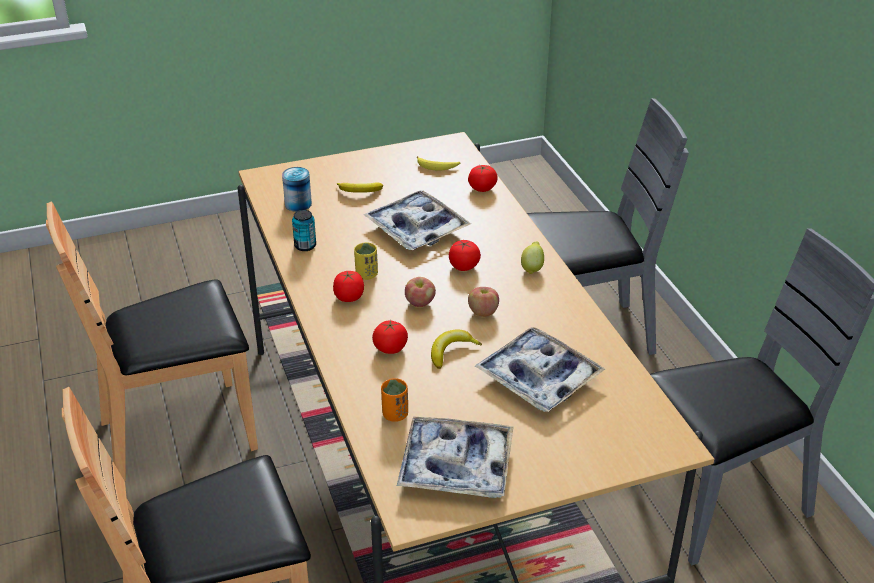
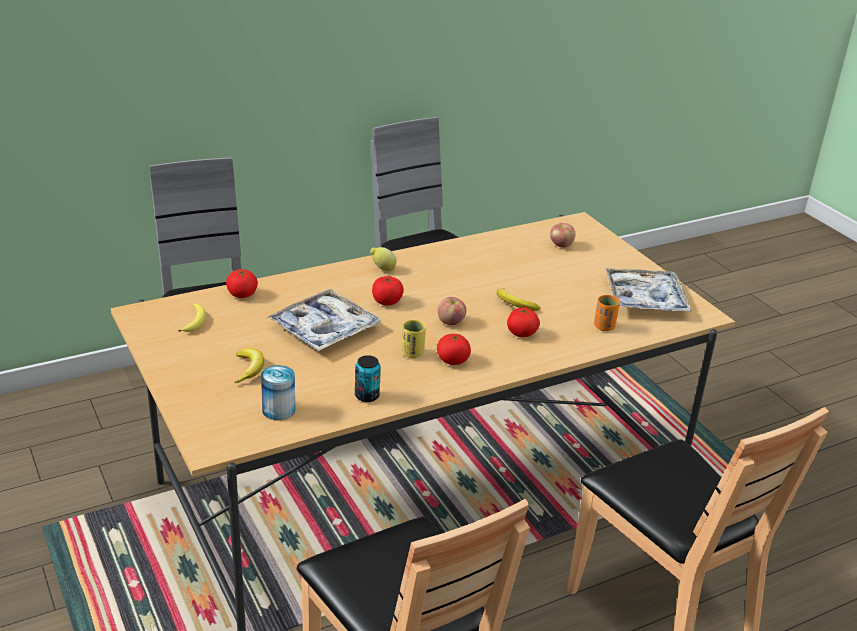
camera: 100 degrees left, 5 degrees down
(483, 312) = (455, 291): apple -> apple (561, 245)
(538, 378) = (531, 267): tray -> none

